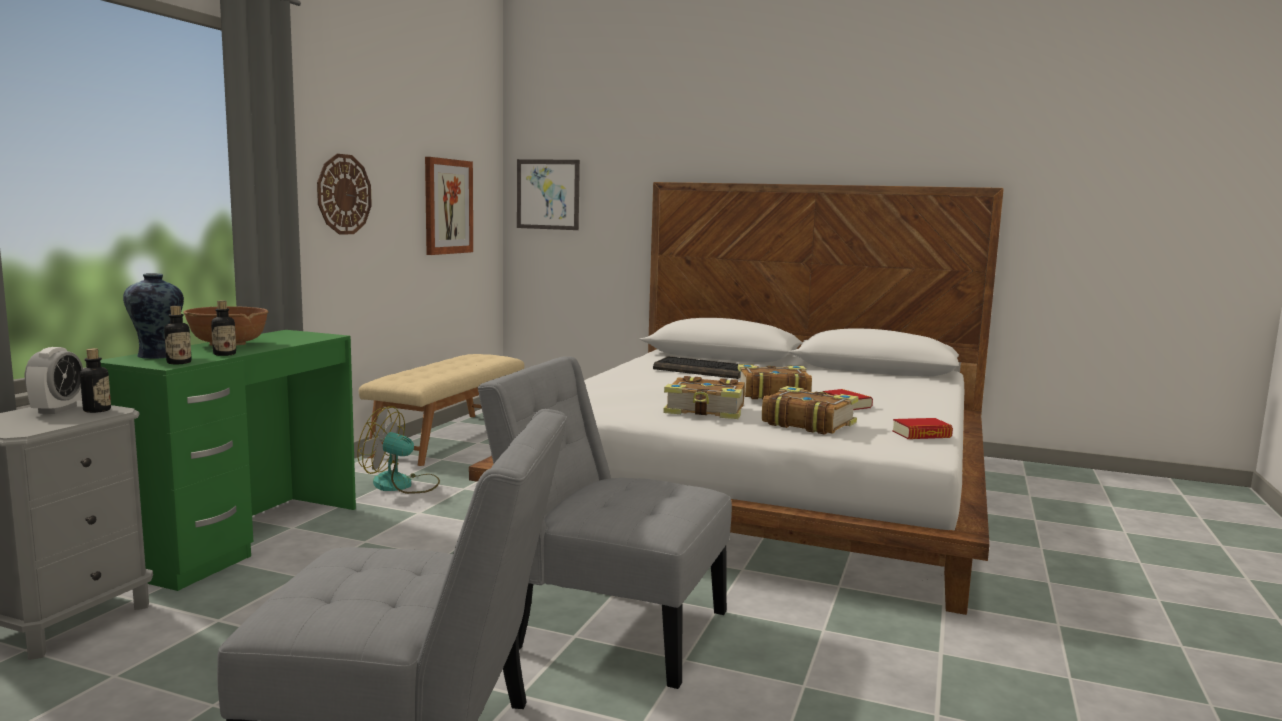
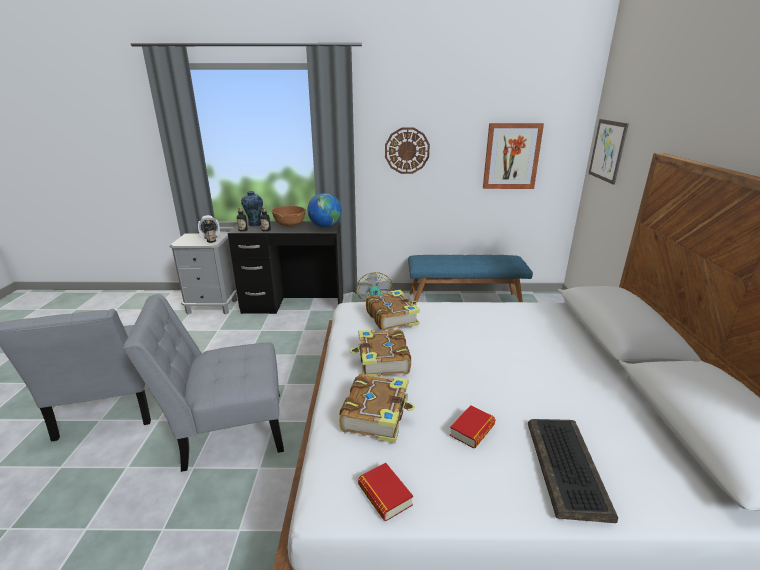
camera: 70 degrees right, 15 degrees up
(244, 538) = (293, 305): green desk -> black desk
(298, 335) = (325, 226): none -> globe
(448, 438) = (464, 300): beige bench -> blue bench
(609, 627) = (227, 429): grey chair -> grey chair turned 105 degrees counterclockwise
(703, 370) = (521, 335): keyboard -> keyboard (568, 468)
(772, 394) = (468, 381): book -> book (392, 317)

